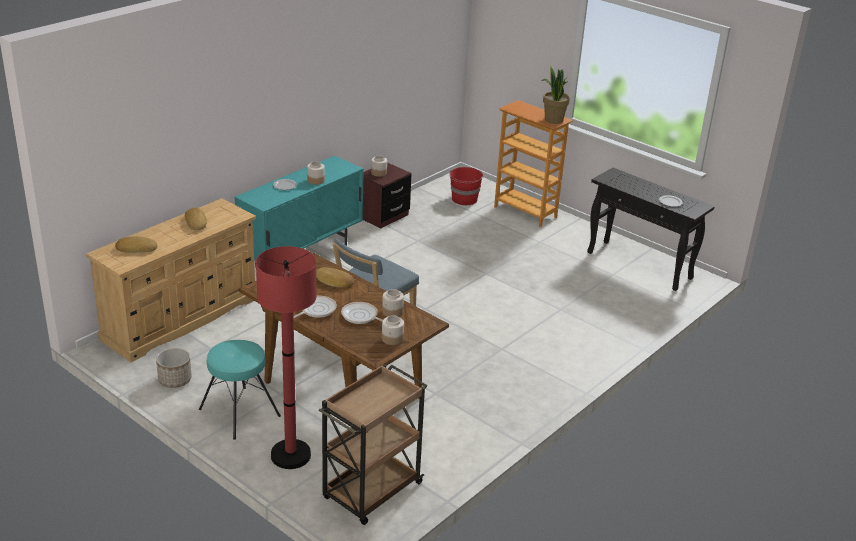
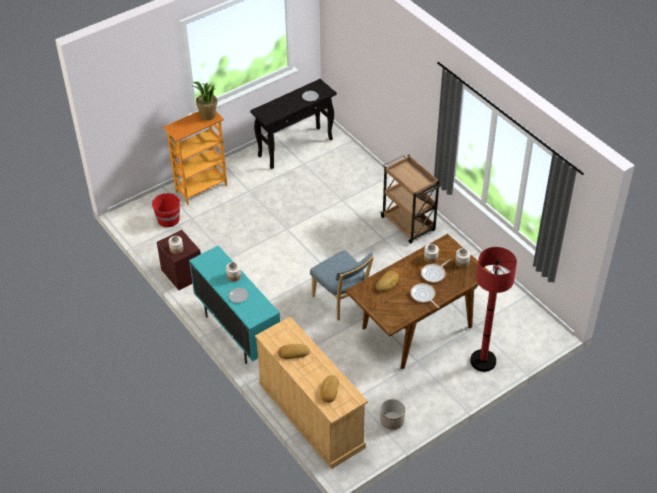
camera: 75 degrees left, 15 degrees up
(239, 413) = (435, 385): turquoise stool -> none
(371, 492) = (520, 325): brown cart -> brown cart (408, 224)

